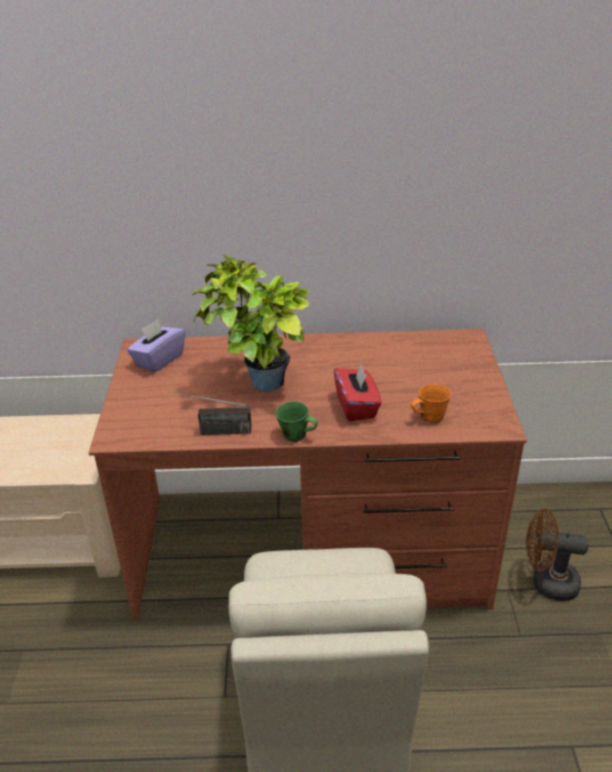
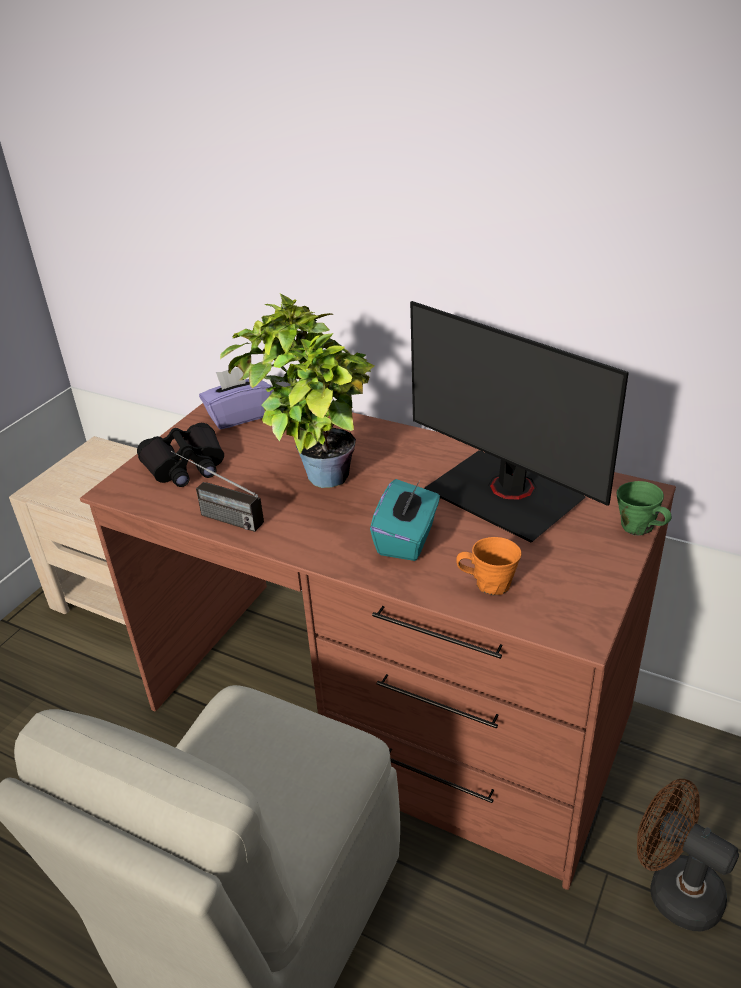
camera: 30 degrees right, 0 degrees up
(153, 405) = (186, 466): none -> black binoculars
(296, 435) = (302, 551): green mug -> green mug (638, 528)
(357, 406) = (407, 539): red tissue box -> turquoise tissue box
(393, 362) = (505, 495): none -> monitor

